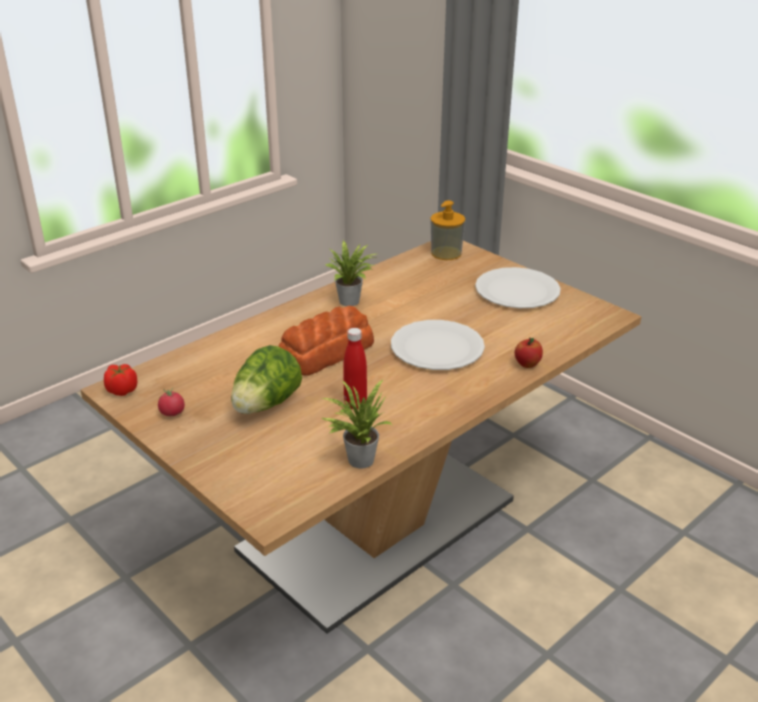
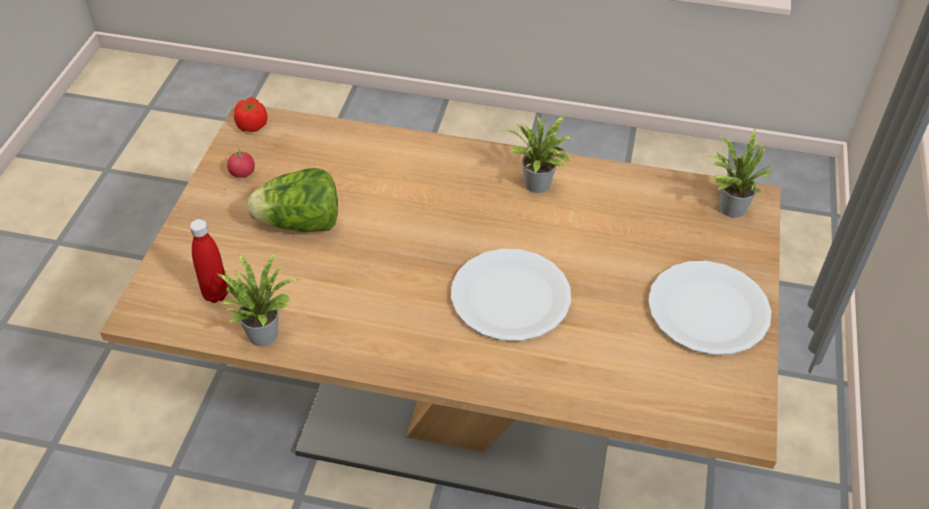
camera: 55 degrees right, 15 degrees up
(324, 352) = (423, 216): bread -> none
(355, 404) = (351, 284): red bottle -> red bottle (216, 294)
(446, 253) = (728, 207): soap dispenser -> potted plant
(527, 364) = (546, 390): apple -> none

